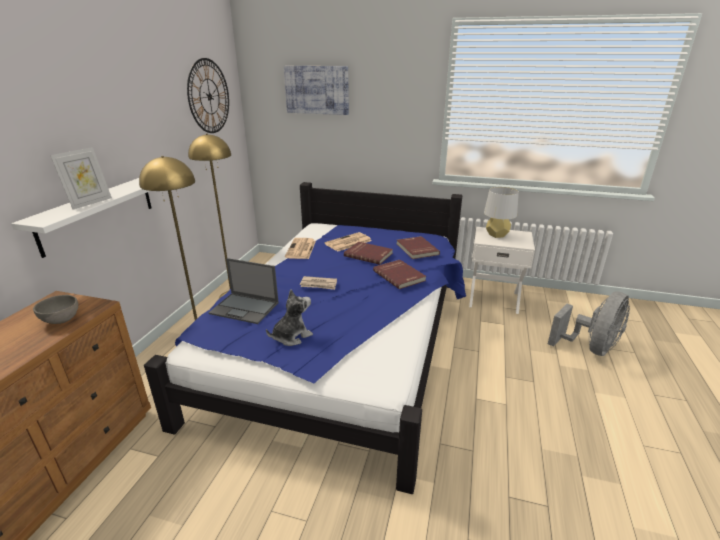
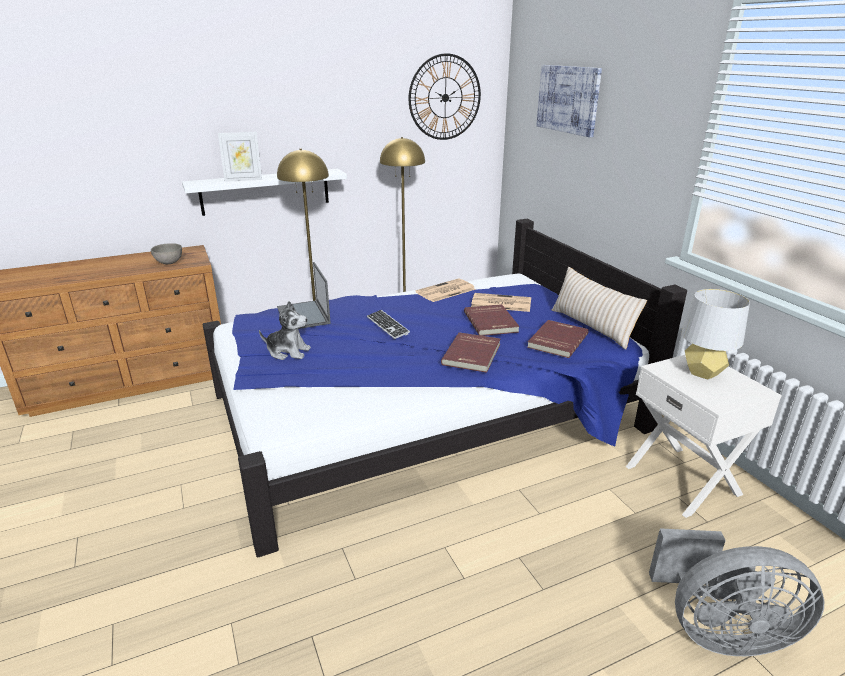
camera: 50 degrees right, 0 degrees up
(319, 284) = (387, 325): newspaper -> keyboard
(412, 235) = (591, 327): none -> beige pillow

